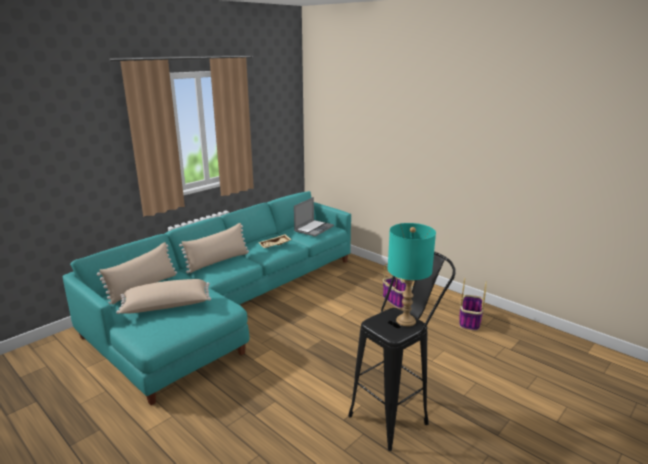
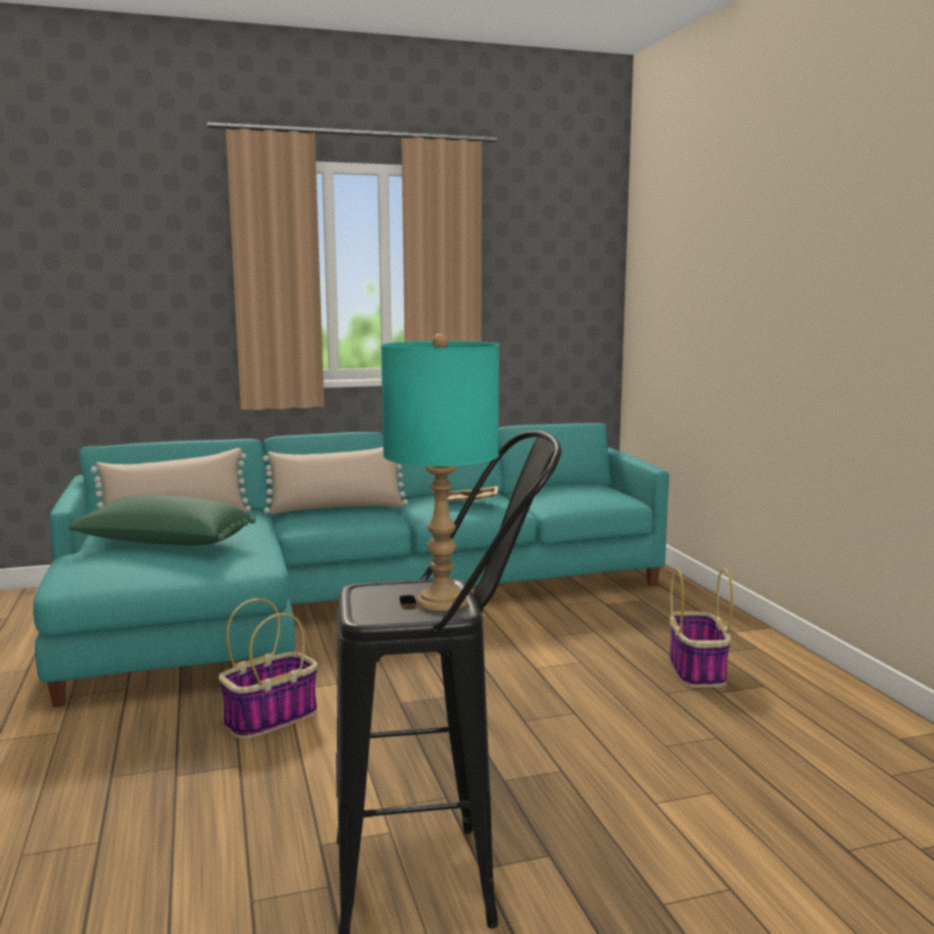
camera: 30 degrees right, 10 degrees down
(166, 307) = (163, 544): beige pillow -> green pillow
(313, 228) = (577, 492): laptop -> none
(469, 321) = (854, 754): basket -> basket (271, 718)

